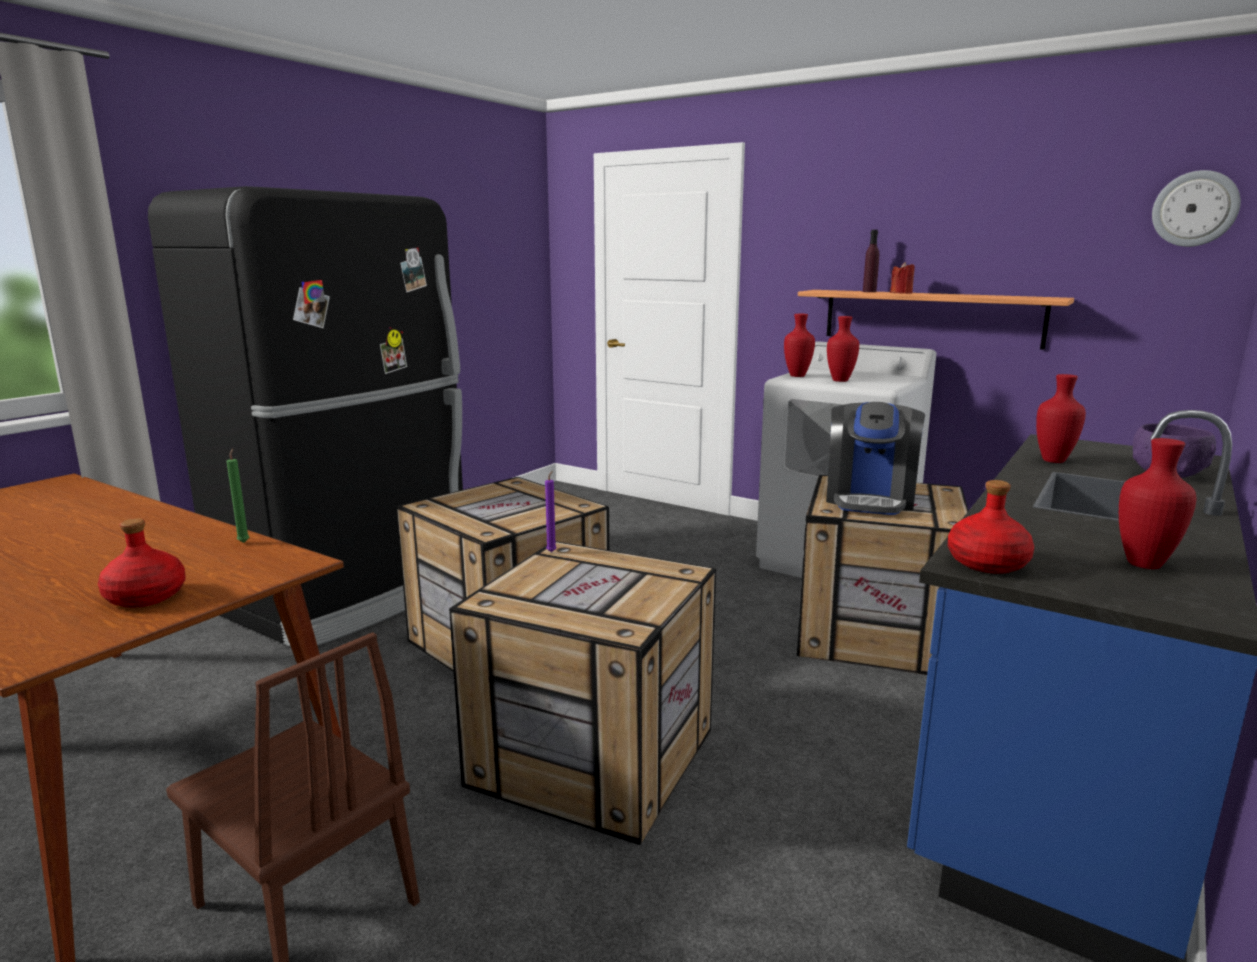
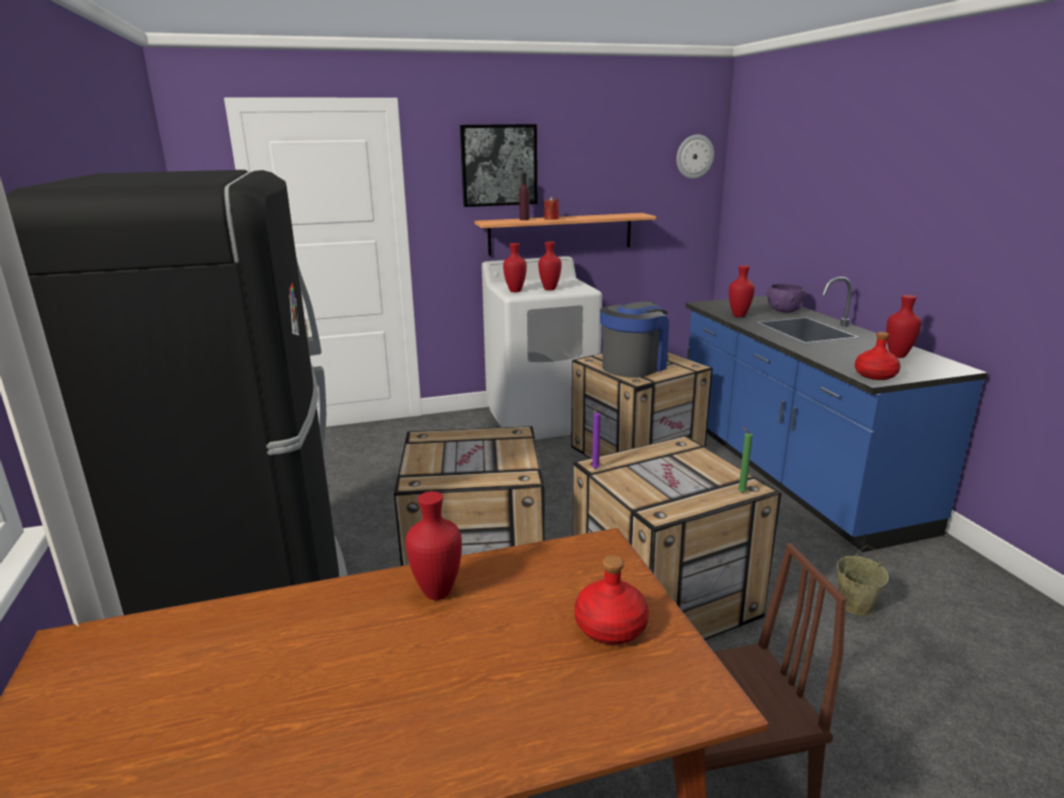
camera: 50 degrees left, 5 degrees up
(169, 535) = (438, 594): none -> red vase
(244, 542) = (514, 559): green candle -> green candle (740, 492)
(775, 925) = (855, 604): none -> beige bucket
(852, 220) = (499, 165): none -> picture
(870, 499) = (634, 366): coffee machine -> coffee machine turned 105 degrees counterclockwise

